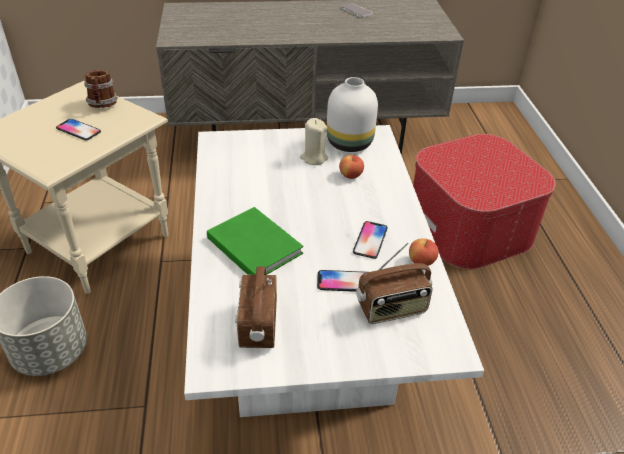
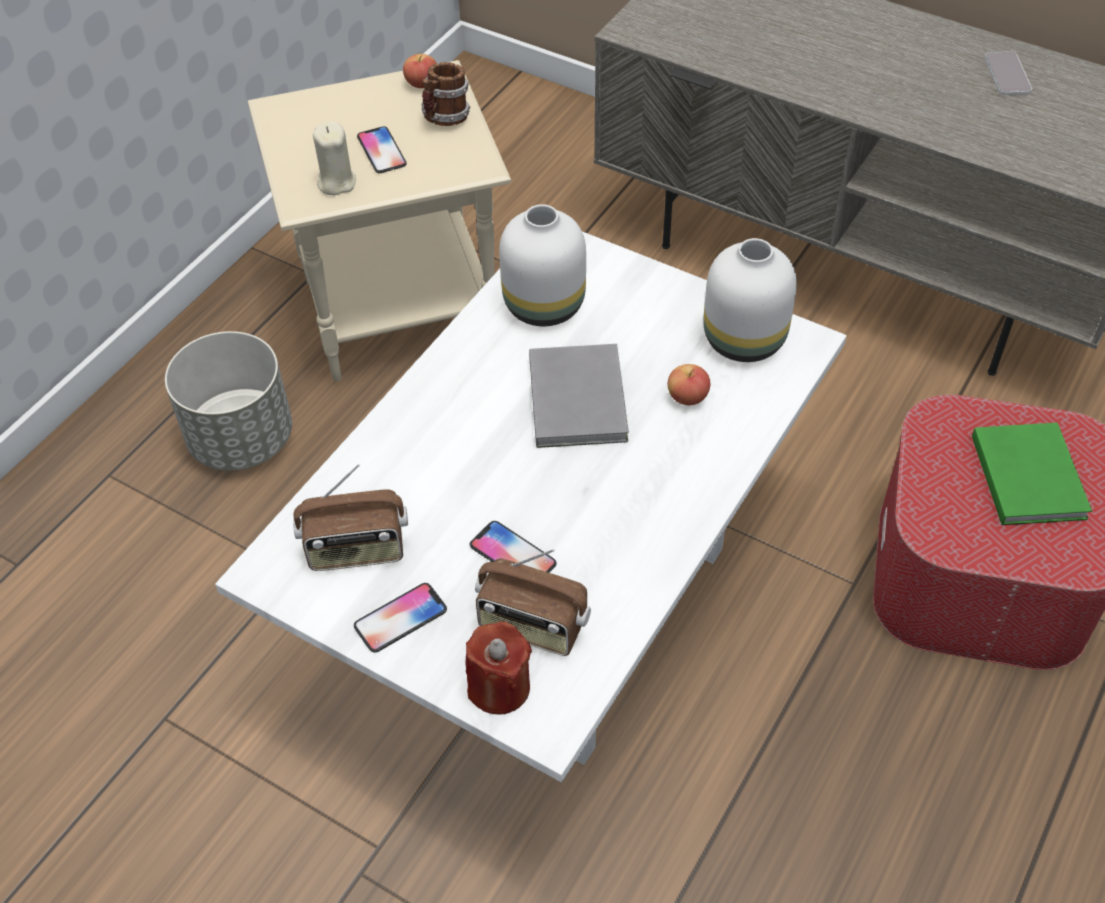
camera: 40 degrees right, 10 degrees up
(237, 167) = (542, 305): none -> white vase
(254, 244) = (454, 437): green book -> green book (1029, 474)
(257, 326) = (356, 551): radio -> radio turned 135 degrees counterclockwise
(299, 197) = (579, 396): none -> grey book
(314, 158) = (663, 341): beige candle -> beige candle (336, 182)
(370, 240) = (607, 515): phone -> phone (400, 618)
(408, 347) = (499, 687): none -> red candle
(421, 261) = (643, 585): apple -> apple (422, 83)

